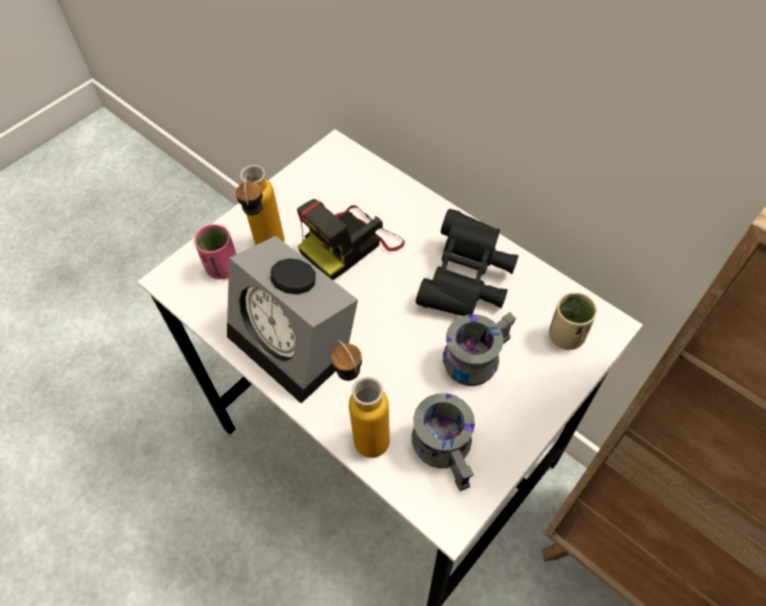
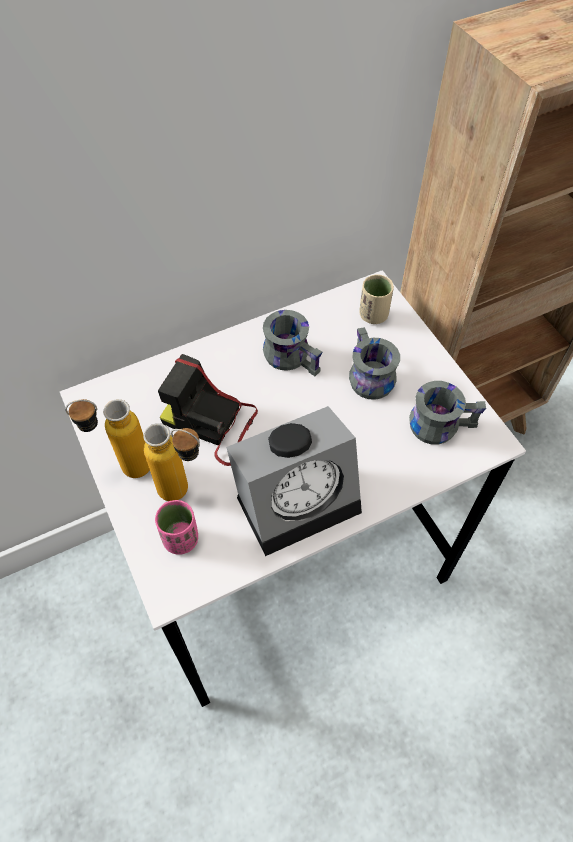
camera: 70 degrees left, 0 degrees up
(350, 244) = (211, 423): camera -> camera turned 135 degrees clockwise
(363, 430) = (403, 474): bottle -> bottle (124, 468)
(466, 280) = (294, 355): black binoculars -> grey mug

